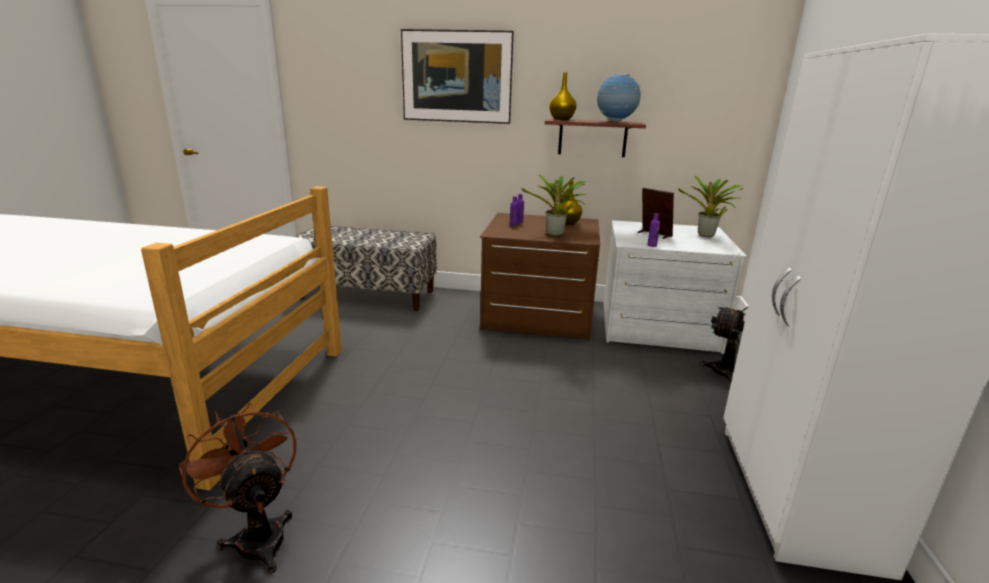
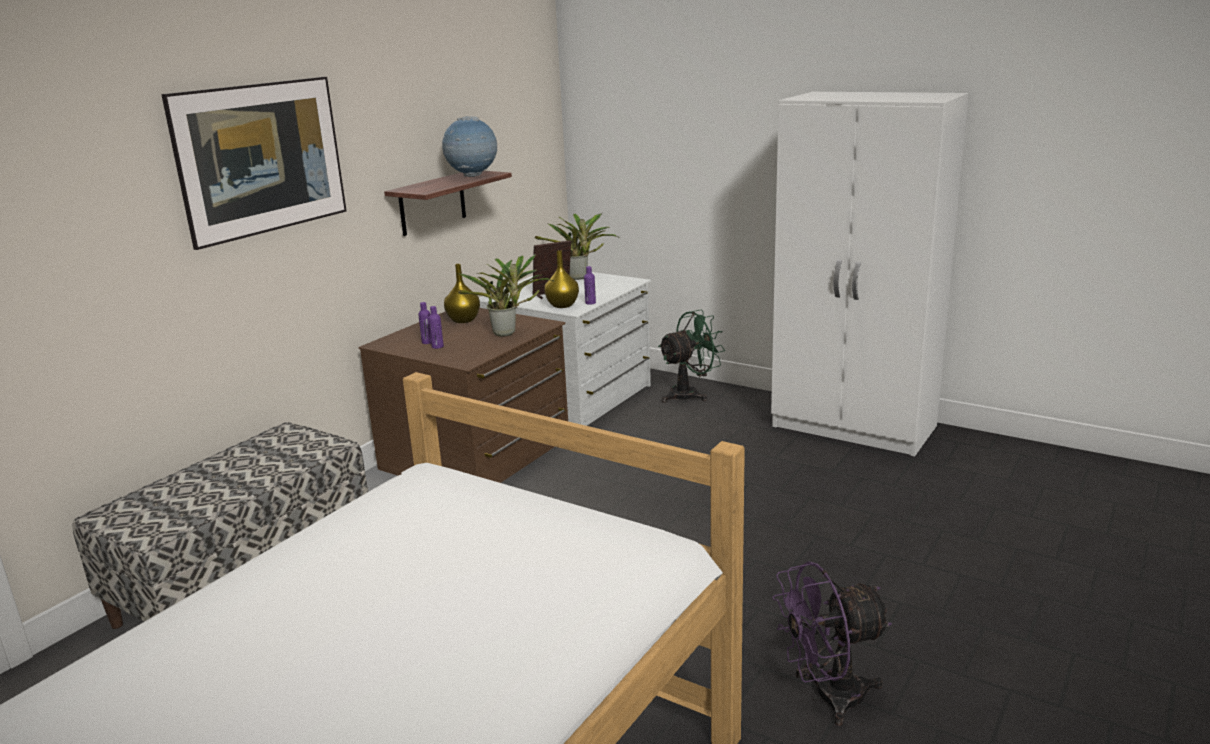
camera: 65 degrees left, 0 degrees up
(257, 535) = (827, 697): brown fan -> purple fan
(561, 119) = (417, 188): yellow vase -> yellow vase (562, 305)

